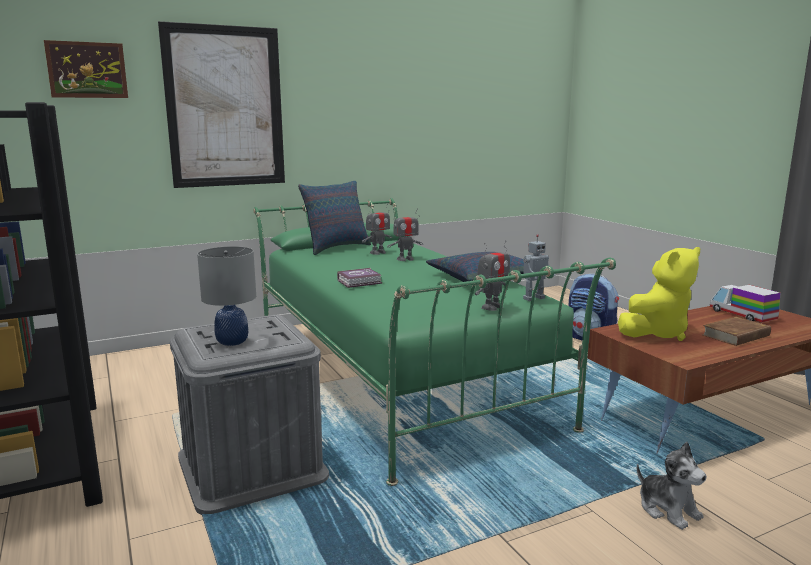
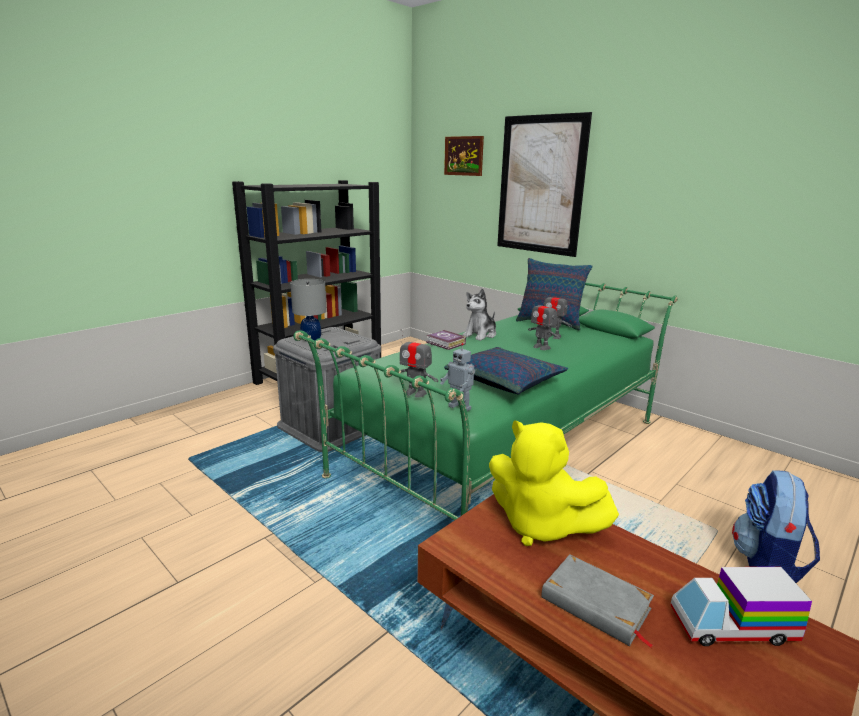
camera: 70 degrees right, 5 degrees up
(668, 510) = (327, 636): plush toy -> plush toy (480, 335)
(736, 335) = (596, 604): brown book -> grey book
(742, 315) = (732, 626): toy truck -> toy truck turned 135 degrees counterclockwise

